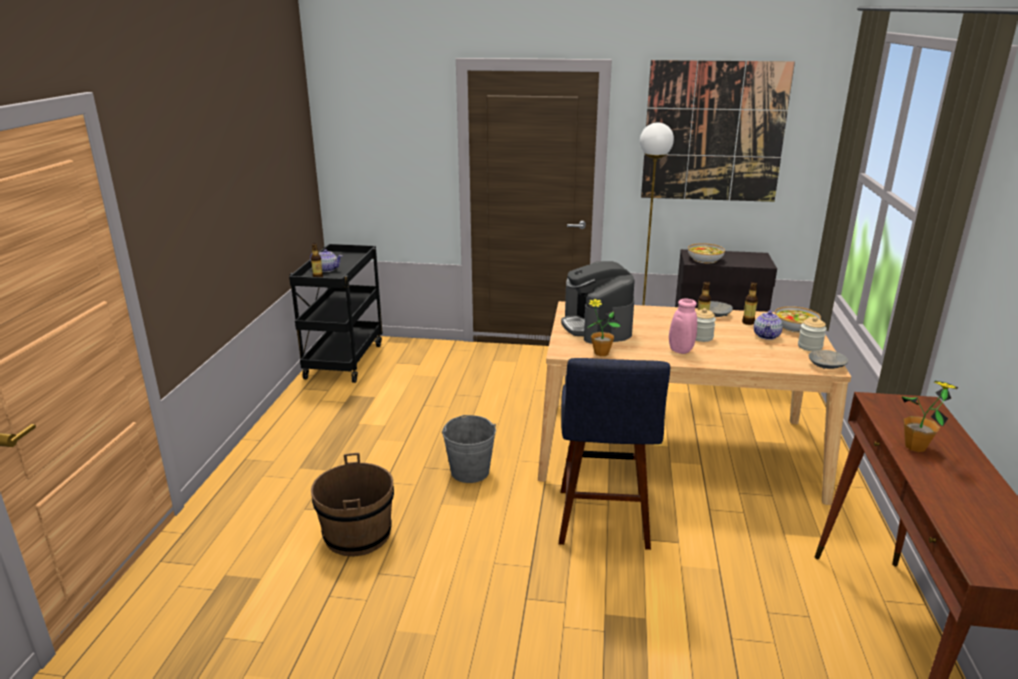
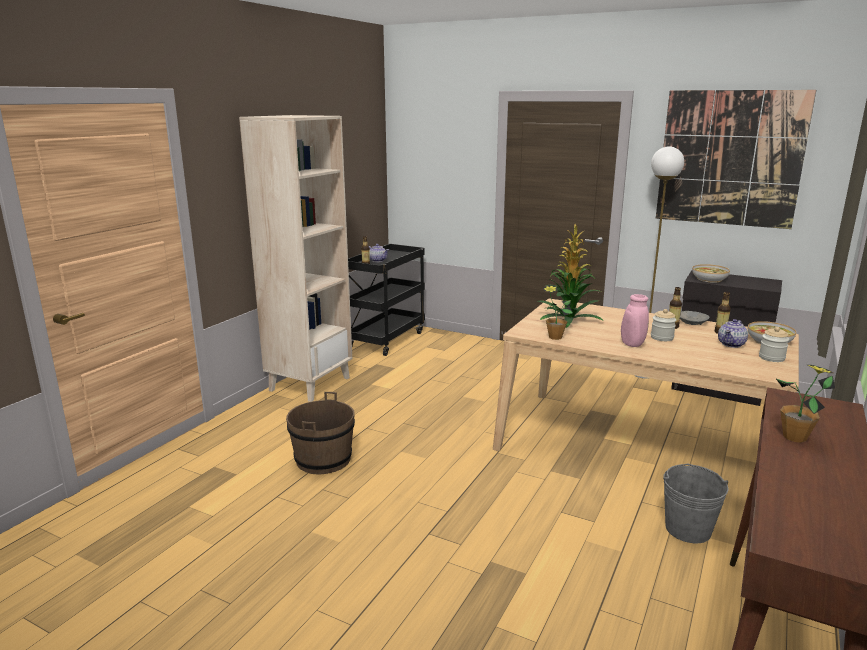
camera: 20 degrees right, 5 degrees down
(283, 436) = (310, 383): none -> beige bookcase
(470, 471) = (438, 432): grey bucket -> grey bucket (688, 529)
(597, 326) = (567, 319): coffee machine -> potted plant
(603, 523) = (531, 492): blue stool -> none
(826, 365) = (777, 374): grey bowl -> none

